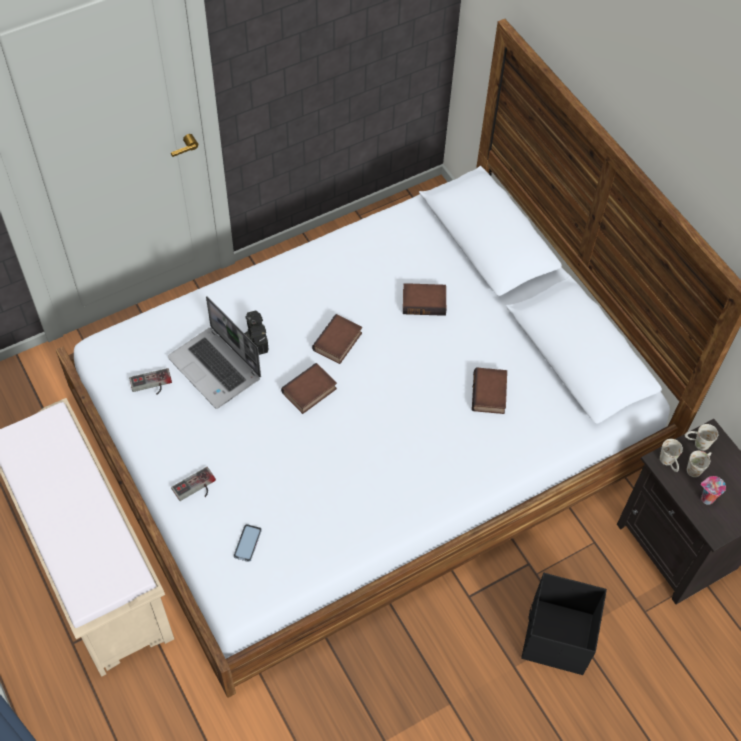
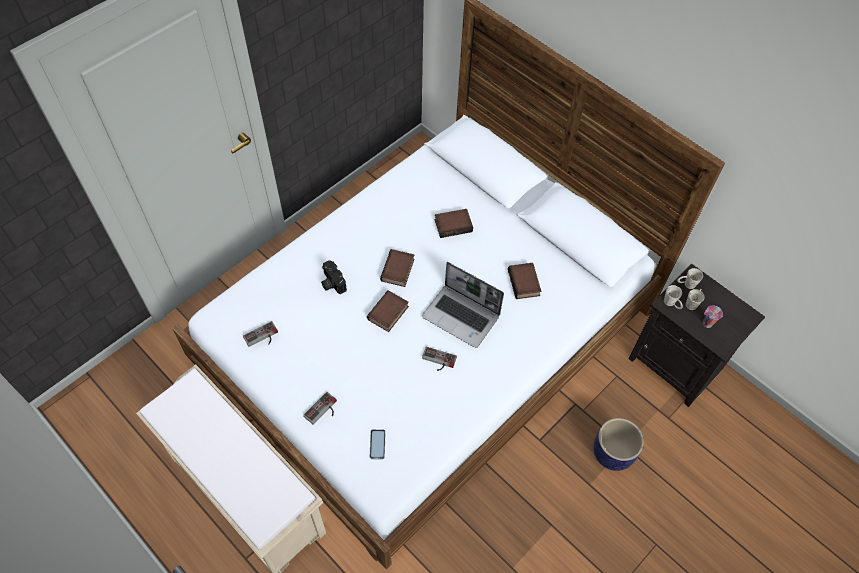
camera: 15 degrees left, 0 degrees up
(216, 368) = (310, 312): laptop -> laptop (462, 316)
(351, 463) = (438, 361): none -> game controller
(556, 637) = (613, 454): black storage box -> planter

